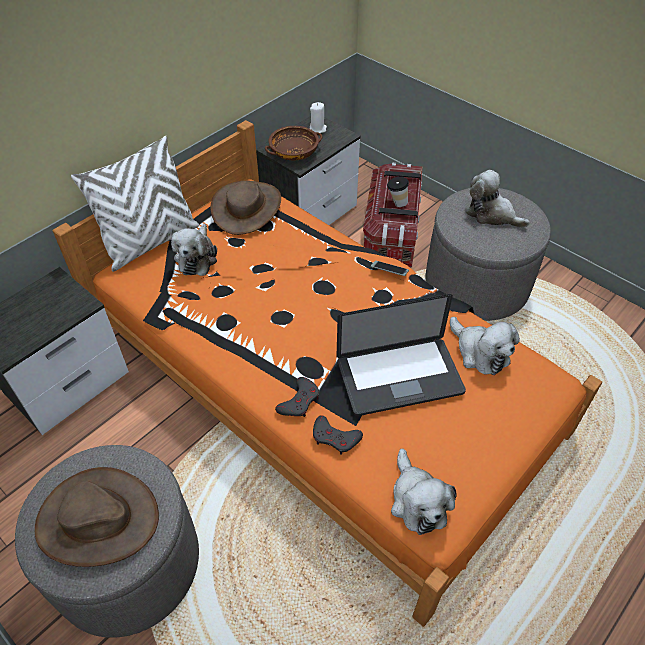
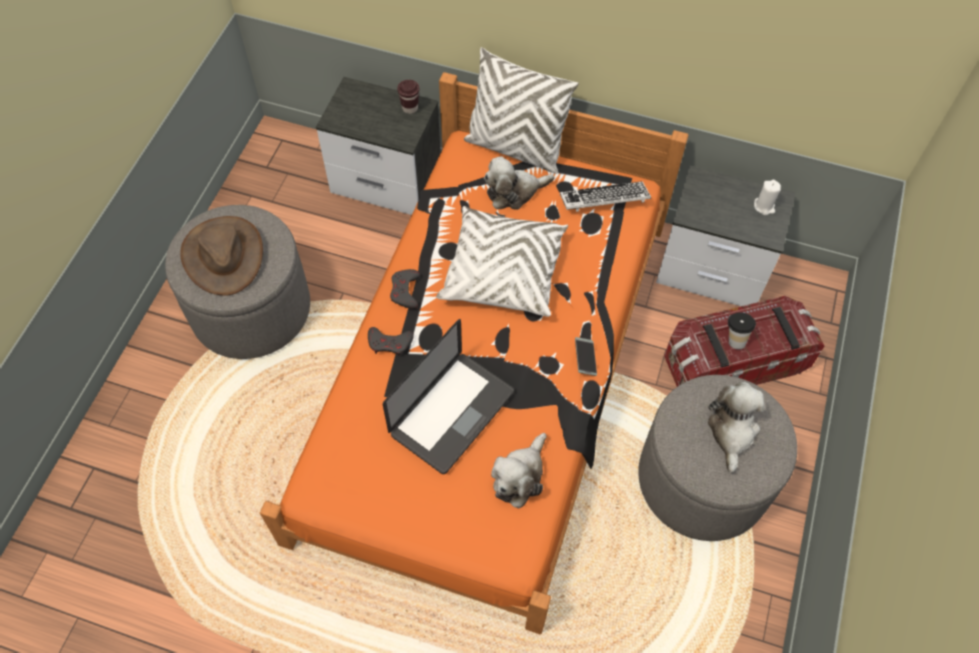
camera: 65 degrees right, 10 degrees up
(49, 289) = (410, 108): none -> brown cup
(247, 208) = (604, 200): brown hat -> keyboard
(274, 293) = (503, 272): none -> white pillow
(294, 153) = (706, 202): brown bowl -> none
(335, 438) = (364, 385): grey game controller -> grey game controller (405, 291)
(399, 377) = (452, 413): laptop -> laptop turned 105 degrees counterclockwise
(417, 501) = (329, 470): plush toy -> none

